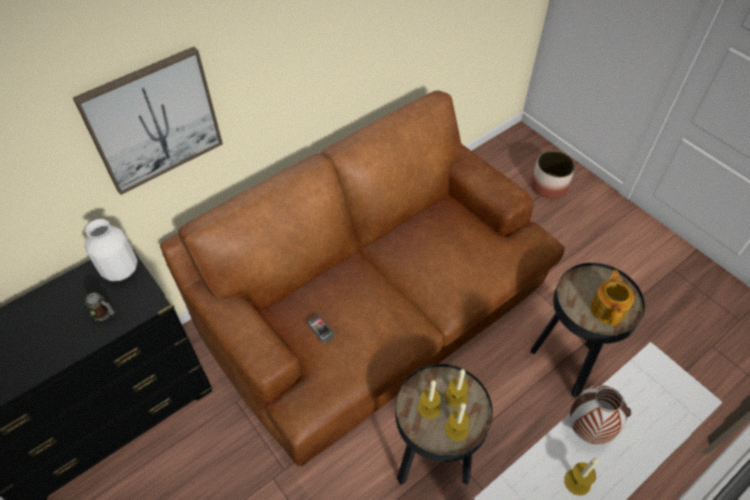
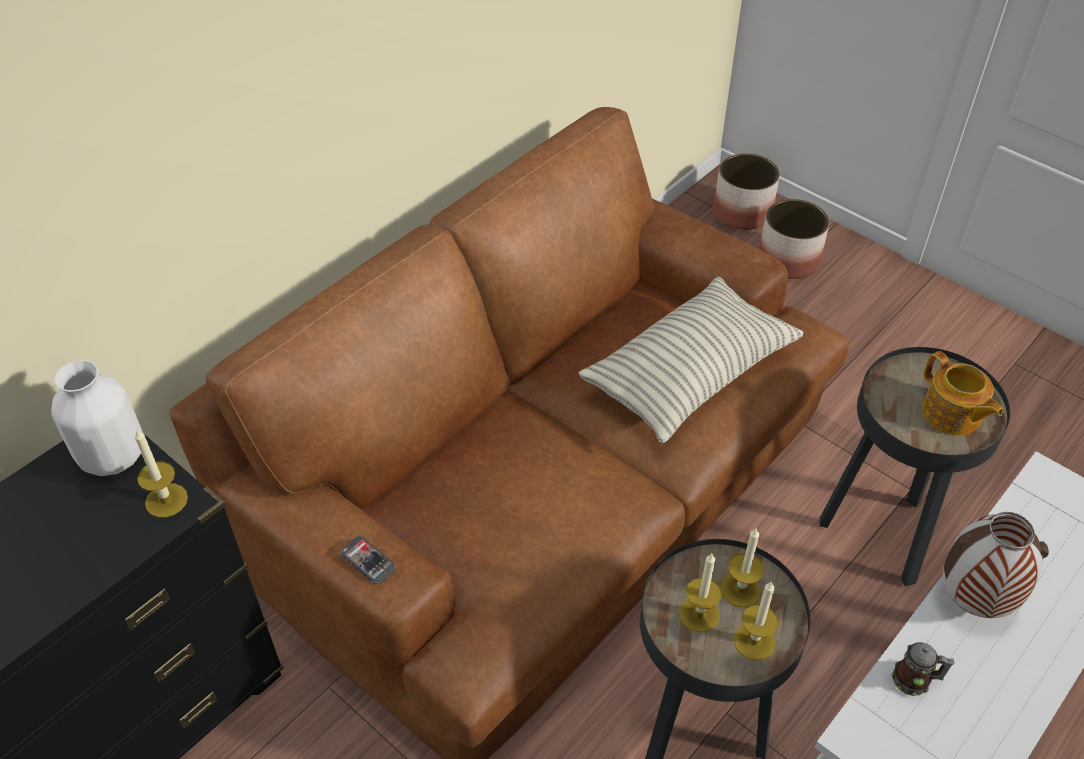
camera: 10 degrees left, 5 degrees down
(104, 313) = (99, 533): mug -> mug (915, 680)
(153, 121) = (155, 179): picture -> none
(321, 329) = (476, 523): phone -> phone (368, 561)
(462, 258) = (689, 375): none -> pillow
(528, 153) = (742, 212): none -> planter
(577, 482) = (979, 686): candle -> candle (166, 500)
(608, 308) = (951, 414): teapot -> teapot turned 150 degrees clockwise

